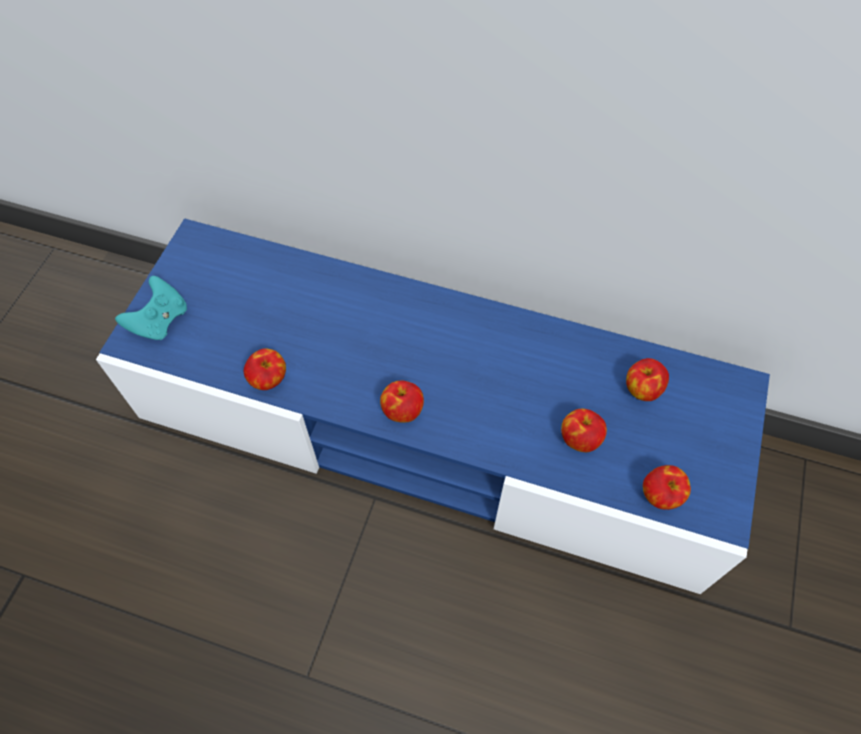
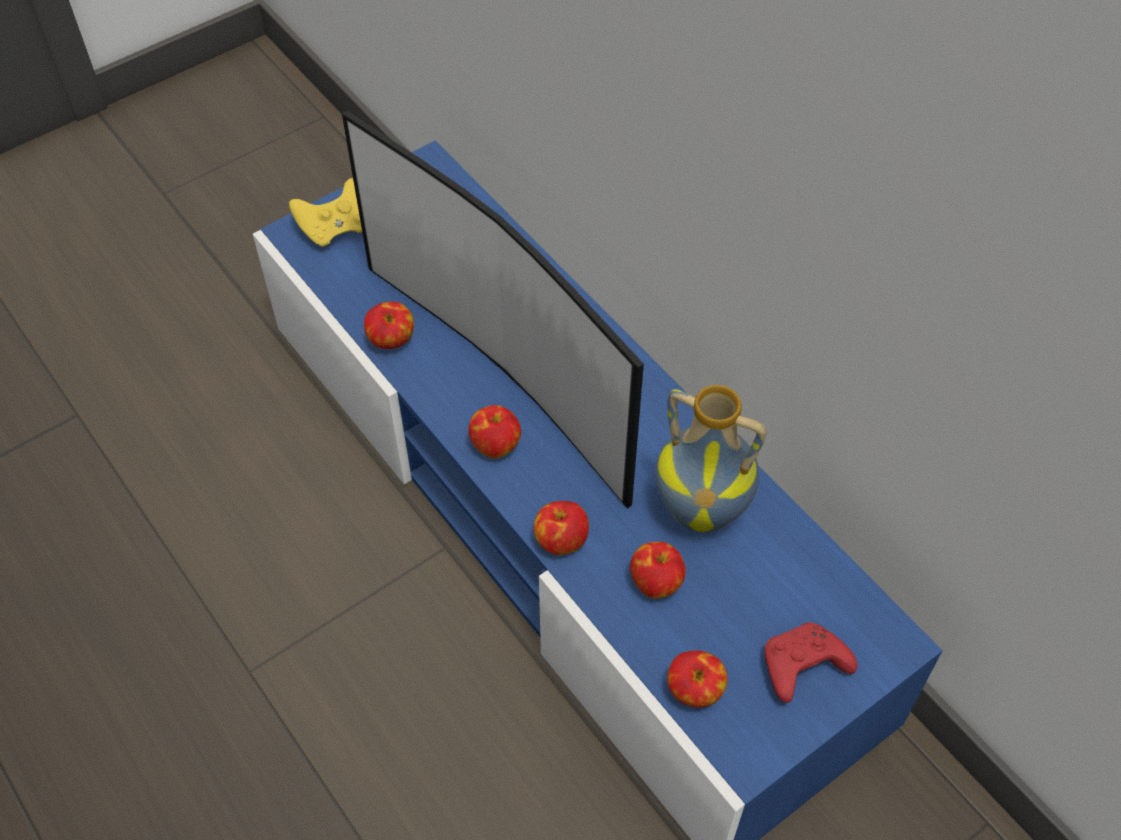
camera: 35 degrees right, 5 degrees down
(160, 321) = (335, 228): turquoise game controller -> yellow game controller
(366, 355) = (504, 371): none -> television
(567, 371) = (702, 508): none -> vase
(642, 389) = (771, 575): apple -> apple (561, 540)
(707, 437) = (801, 668): none -> red game controller

